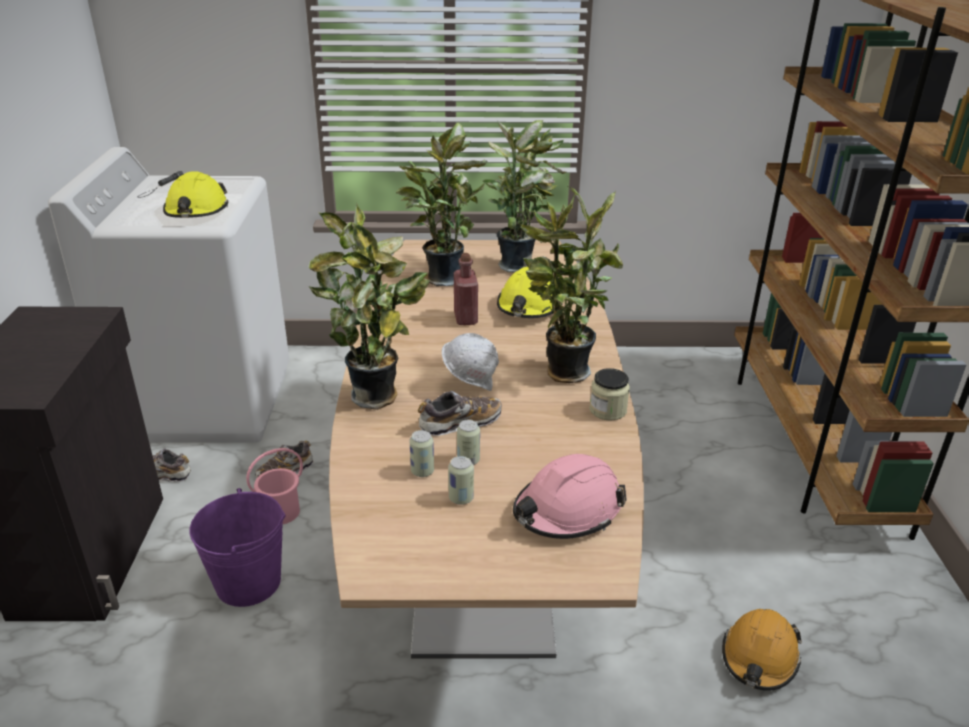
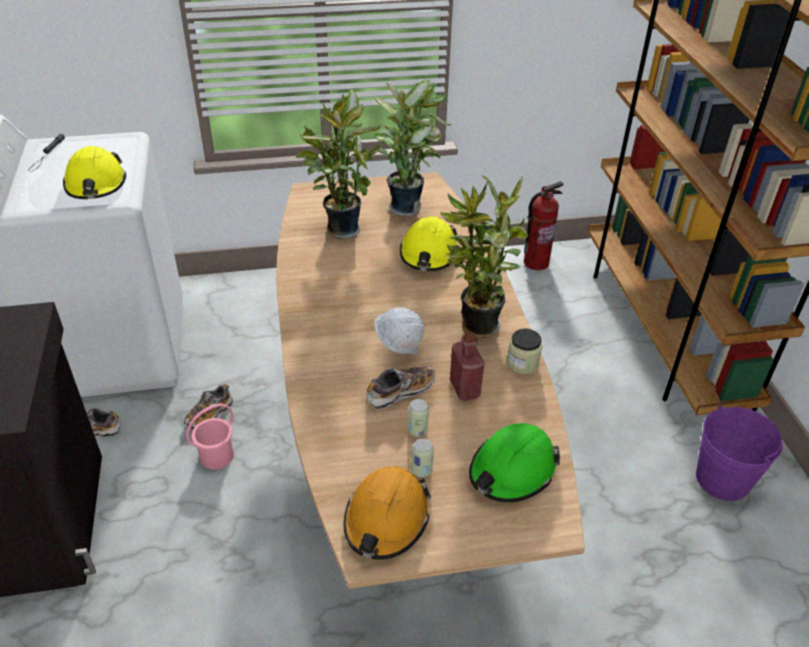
camera: 10 degrees left, 10 degrees up
(248, 582) = (206, 529): purple bucket -> purple bucket (723, 479)
(378, 399) = (321, 374): potted plant -> none
(422, 471) = (381, 447): can -> none
(465, 318) = (375, 273): red bottle -> red bottle (464, 388)
(567, 511) = (512, 471): pink hard hat -> green hard hat
(674, 364) = (536, 262): none -> fire extinguisher
(759, 658) = (647, 539): orange hard hat -> orange hard hat (386, 520)

